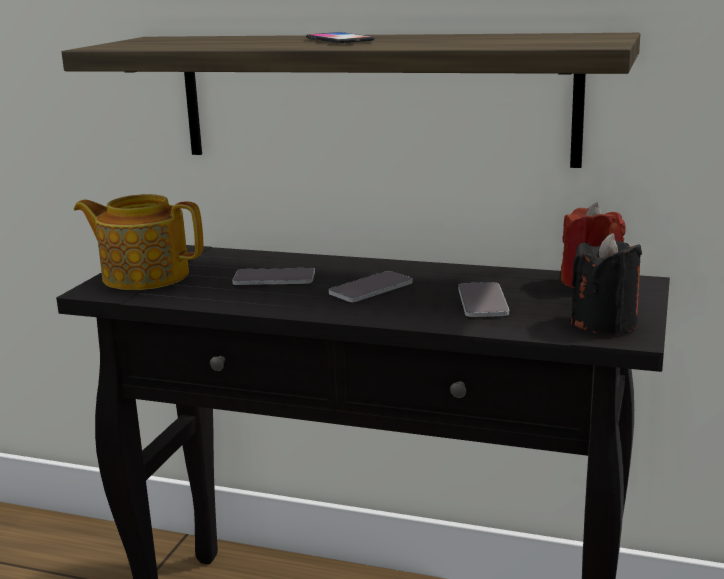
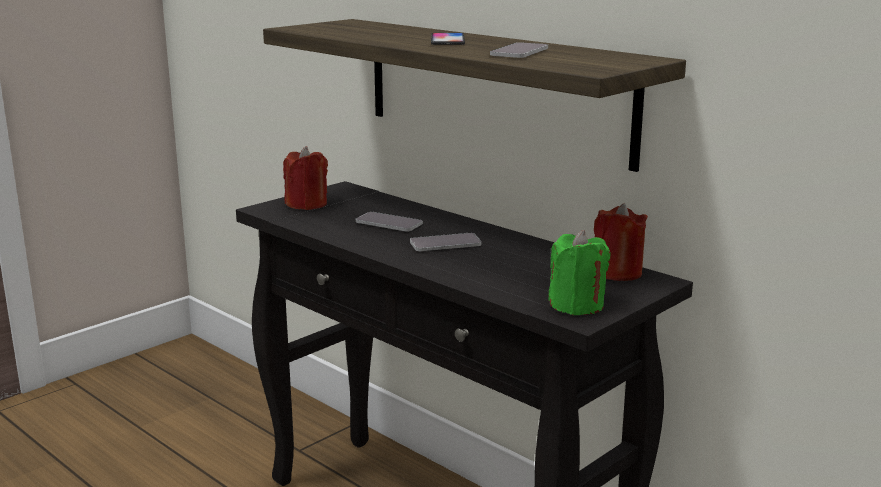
camera: 25 degrees right, 0 degrees up
(144, 275) = (307, 204): teapot -> red candle
(482, 301) = (511, 270): phone -> phone (519, 52)
(604, 323) = (576, 305): black candle -> green candle

